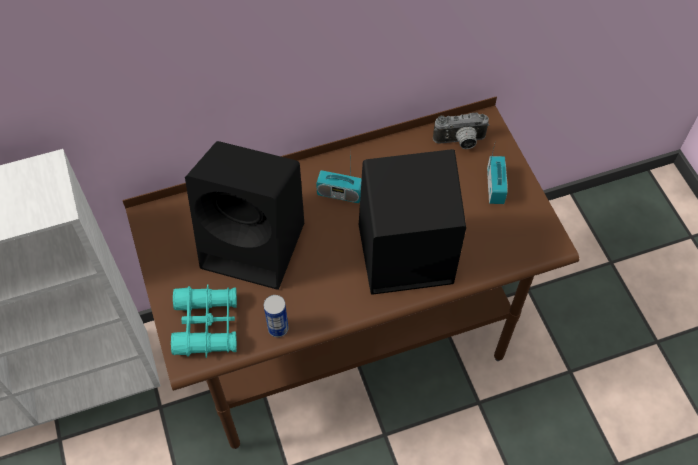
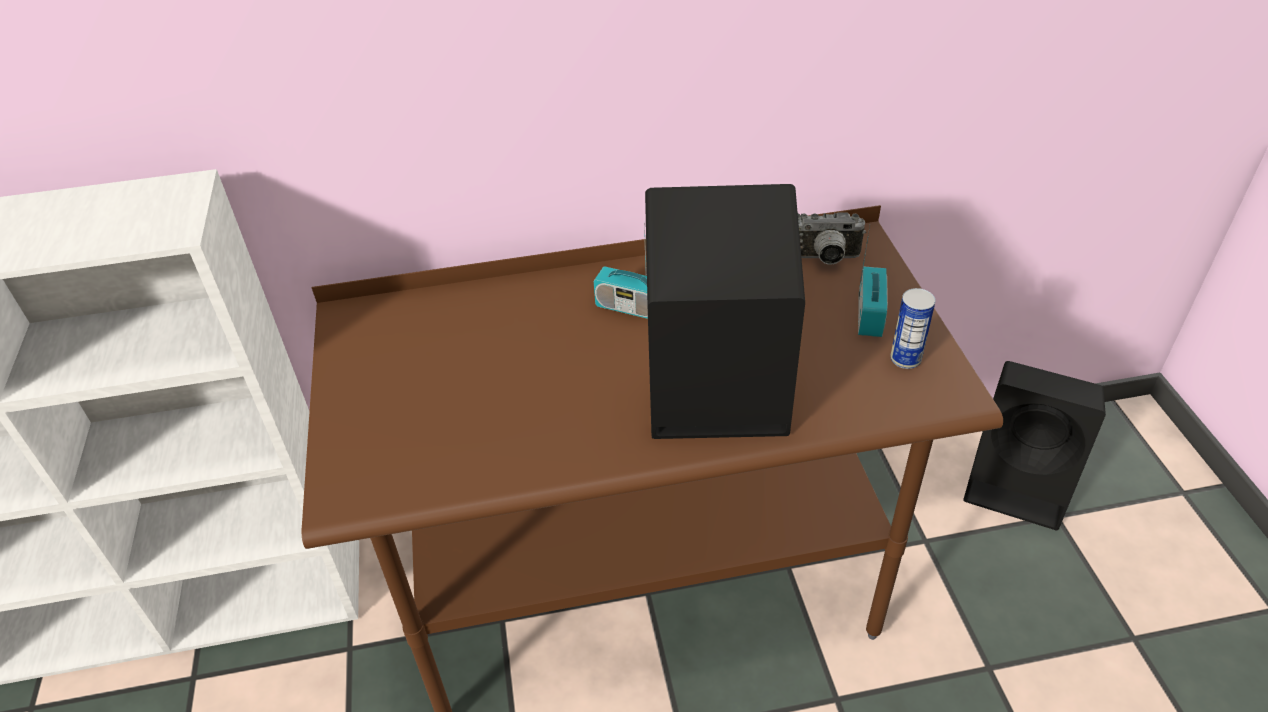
camera: 10 degrees right, 15 degrees down
(207, 325) = (384, 457): turquoise binoculars -> none
(256, 245) = (489, 360): black speaker -> black speaker (1020, 484)
(278, 328) = (493, 472): can -> can (905, 359)

